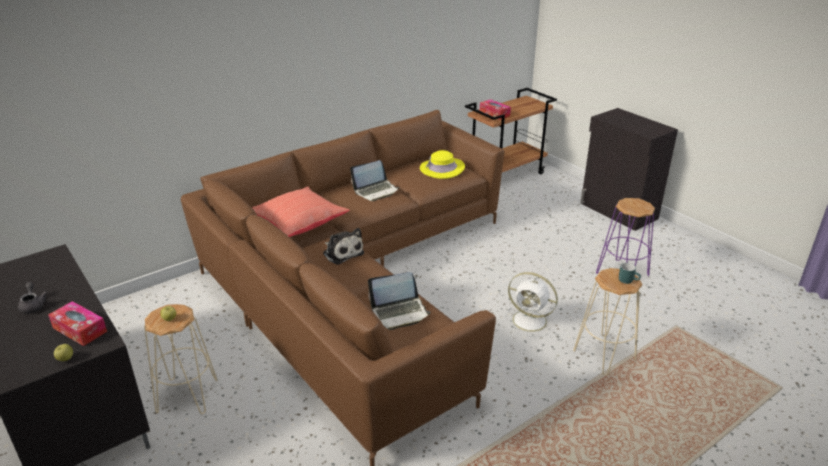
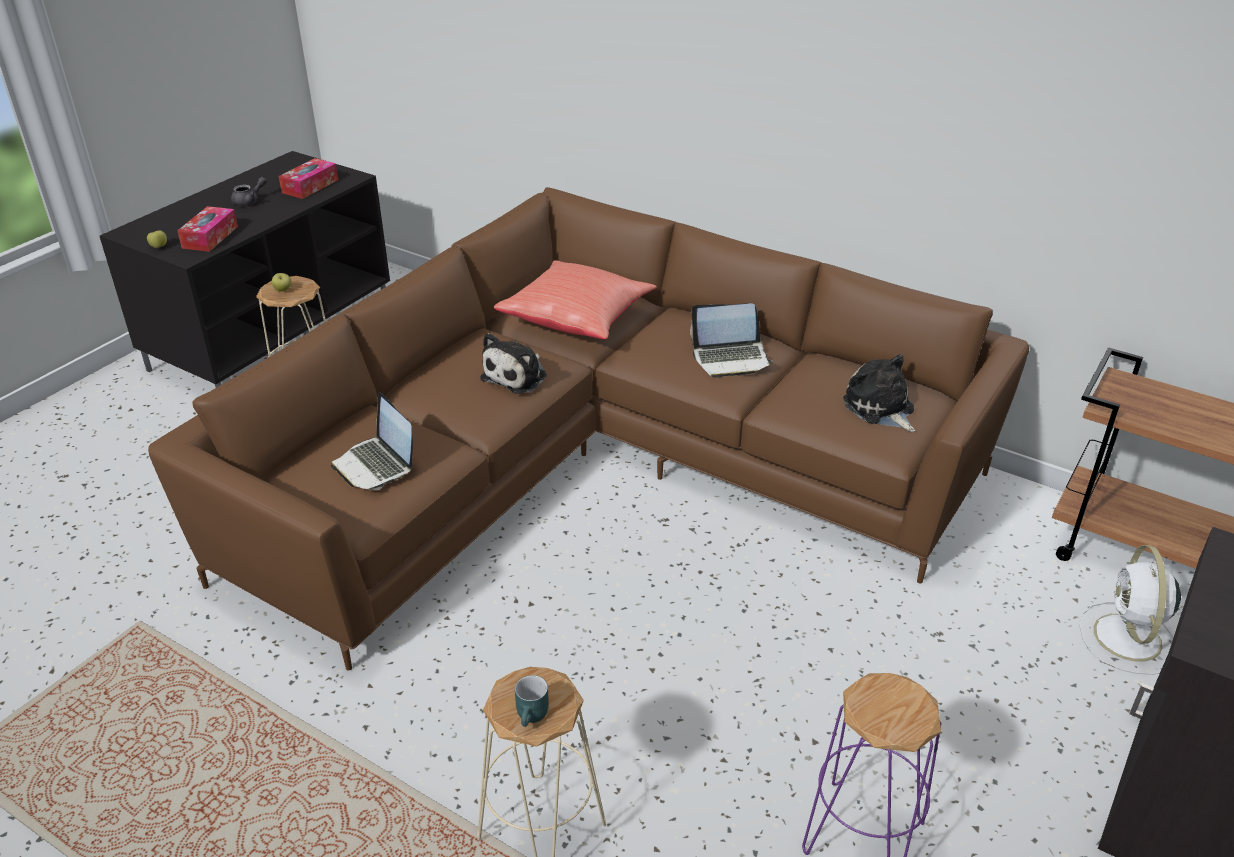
camera: 70 degrees right, 5 degrees up
(376, 191) = (731, 359): laptop -> laptop turned 45 degrees counterclockwise
(442, 169) = (880, 409): yellow hat -> plush toy
(494, 114) = (1143, 401): tissue box -> tissue box (310, 186)
(531, 321) = (603, 697): white fan -> white fan (1128, 640)

